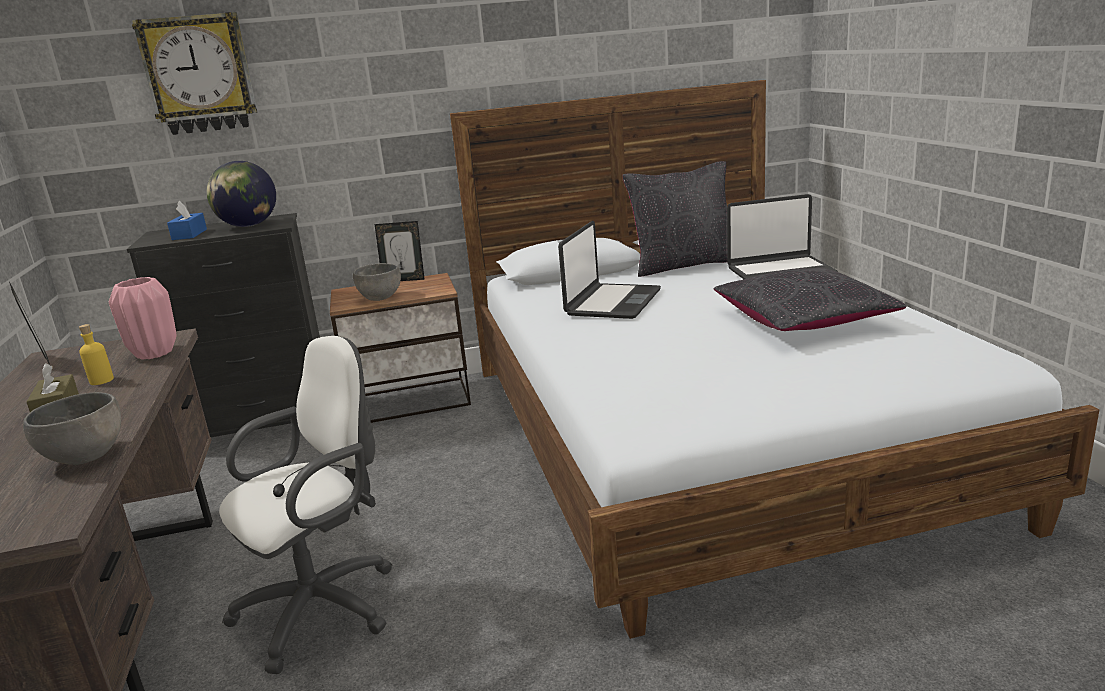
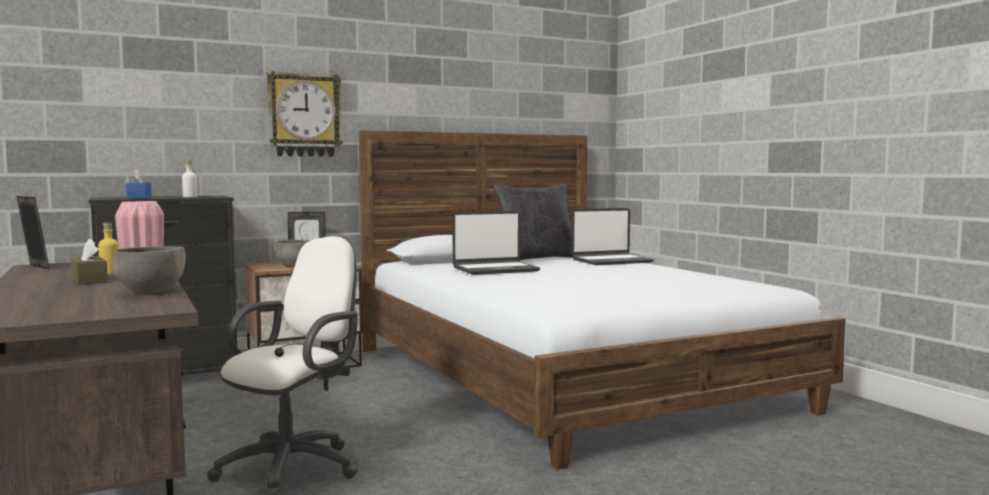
camera: 15 degrees left, 15 degrees down
(199, 74) = (162, 75): wall clock -> wall clock (304, 115)
(248, 226) = (190, 196): globe -> white bottle
(612, 303) = (495, 269): laptop -> laptop turned 60 degrees clockwise
(802, 320) = (642, 276): black pillow -> none

